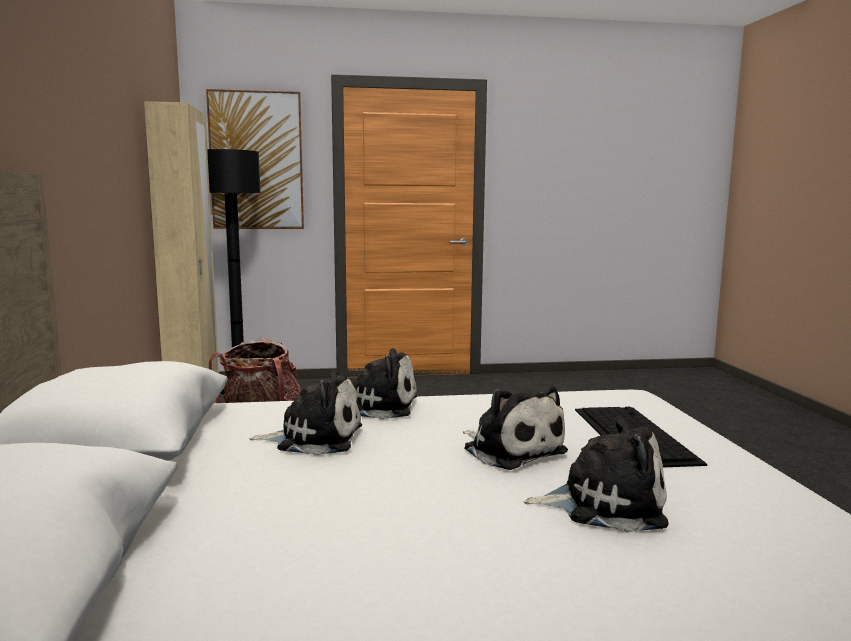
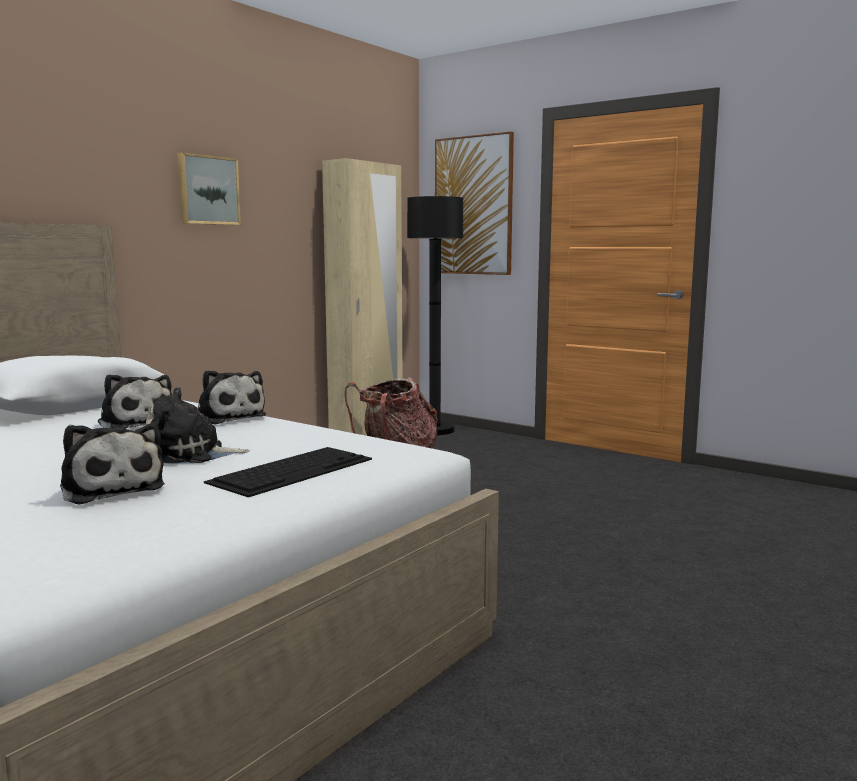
camera: 45 degrees right, 0 degrees up
(84, 129) = (207, 190): none -> picture
(511, 450) = (189, 454): plush toy -> plush toy turned 75 degrees clockwise

